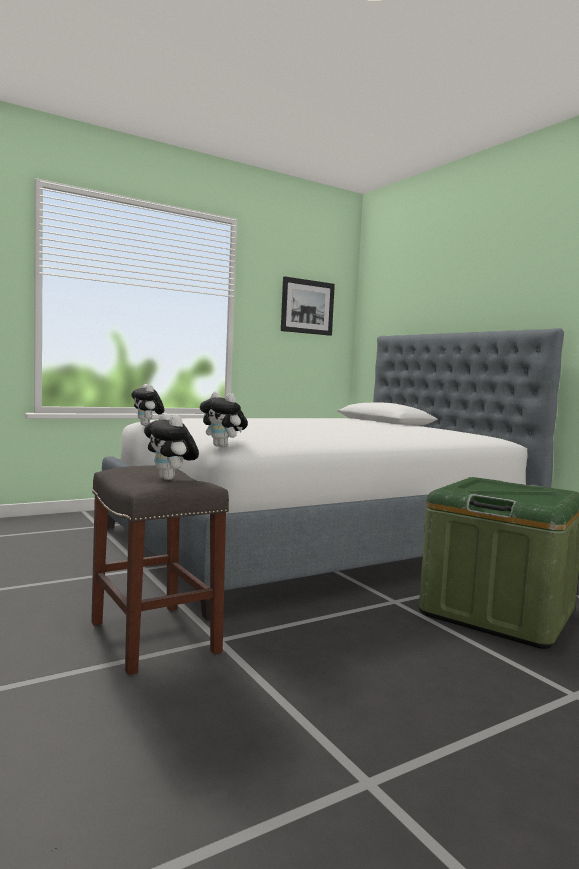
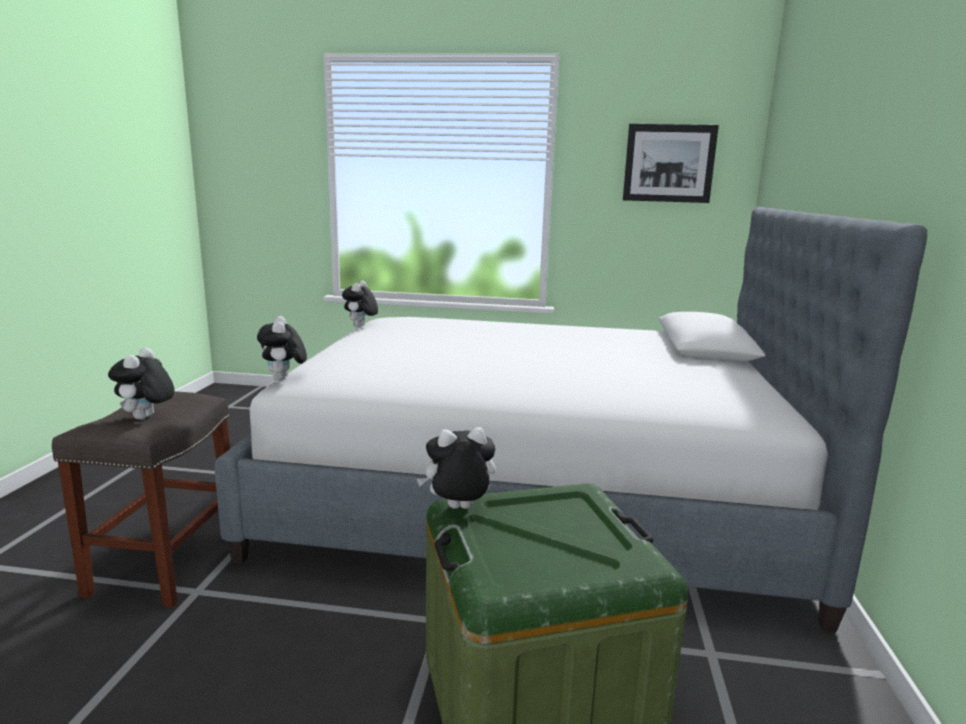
camera: 40 degrees right, 10 degrees up
(457, 490) = (458, 509): none -> plush toy

